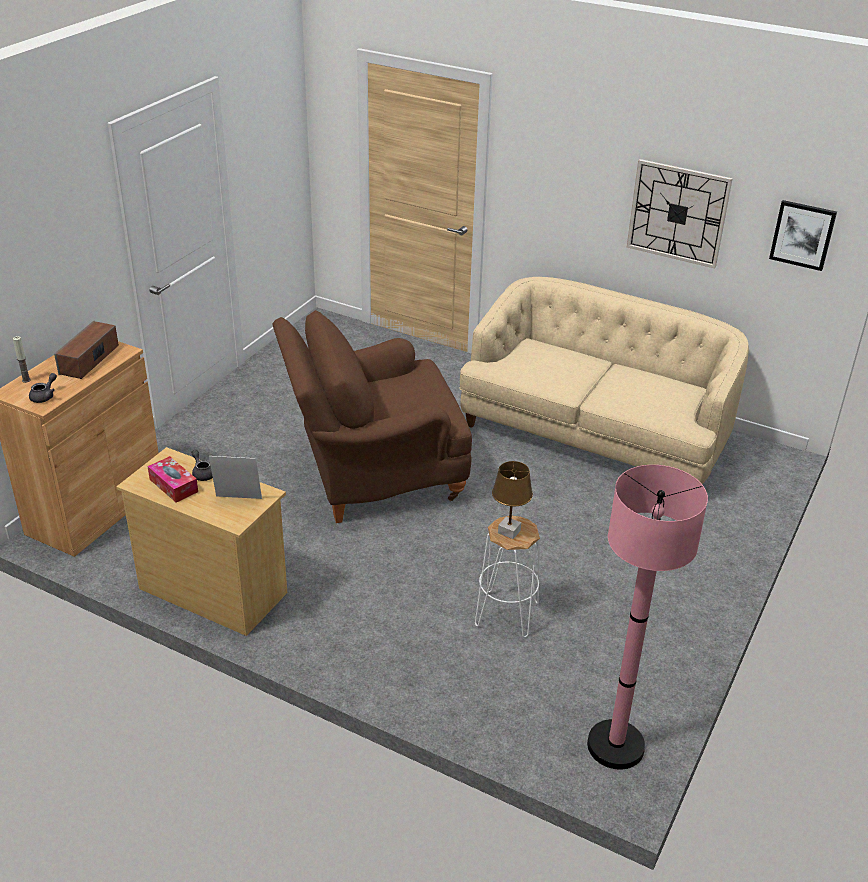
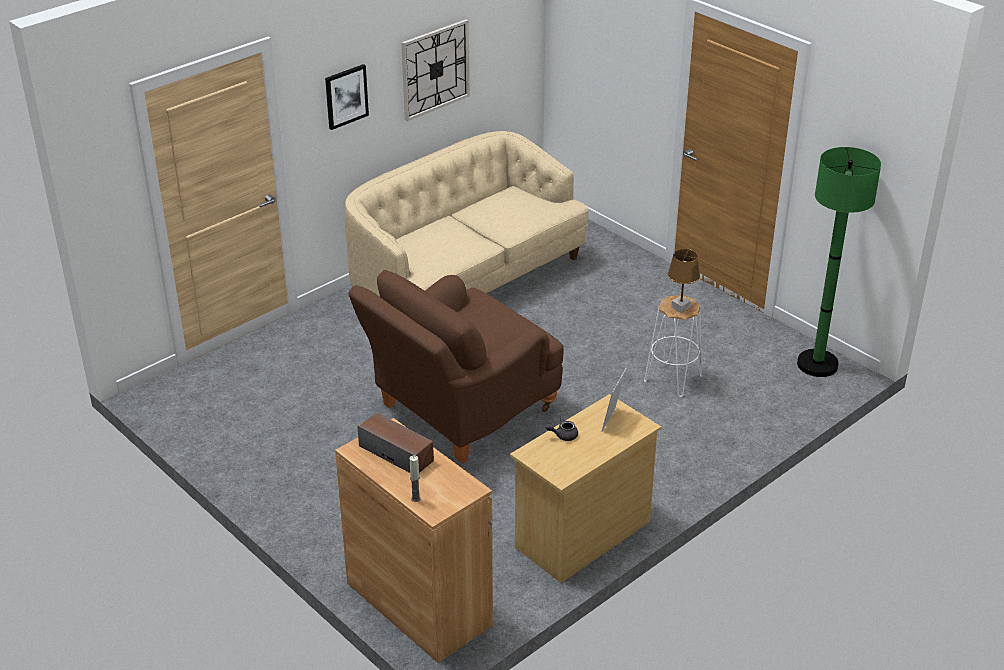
camera: 70 degrees left, 0 degrees up
(45, 396) = (455, 487): grey teapot -> none
(173, 485) = (575, 454): tissue box -> none
(372, 475) = (459, 411): brown armchair -> brown armchair turned 45 degrees clockwise
(615, 746) = (817, 364): pink floor lamp -> green floor lamp
(802, 234) = (514, 34): picture -> picture (346, 96)

